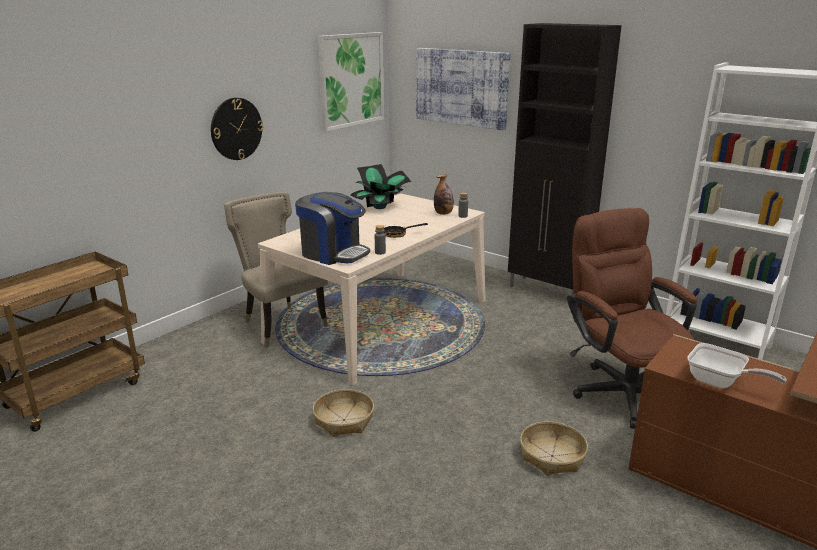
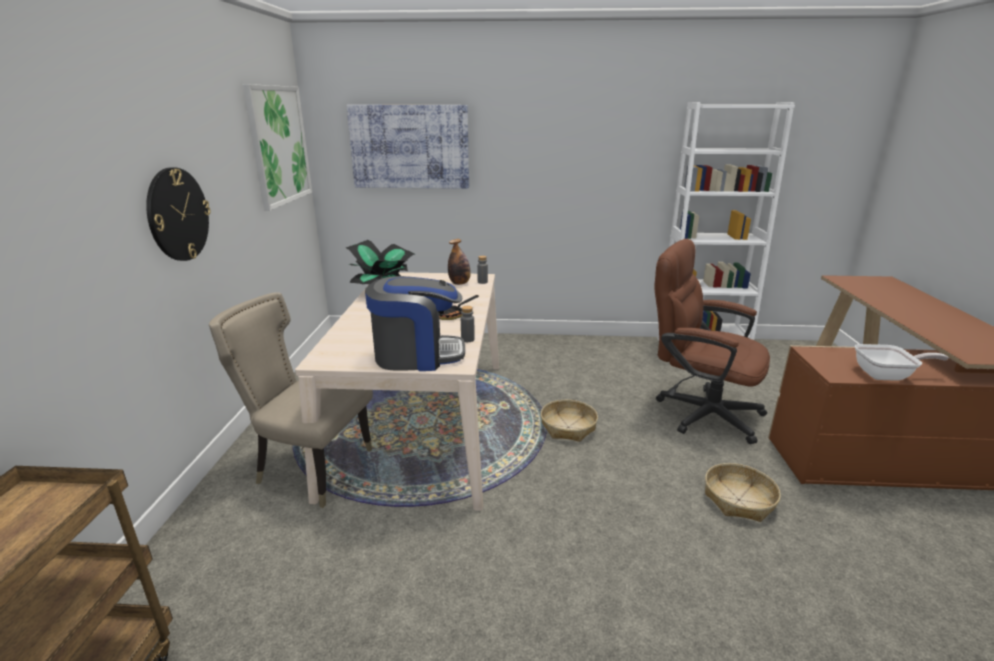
camera: 35 degrees left, 0 degrees up
(344, 420) = (523, 559): basket -> basket (568, 427)
(548, 291) = (538, 341): black cabinet -> none

